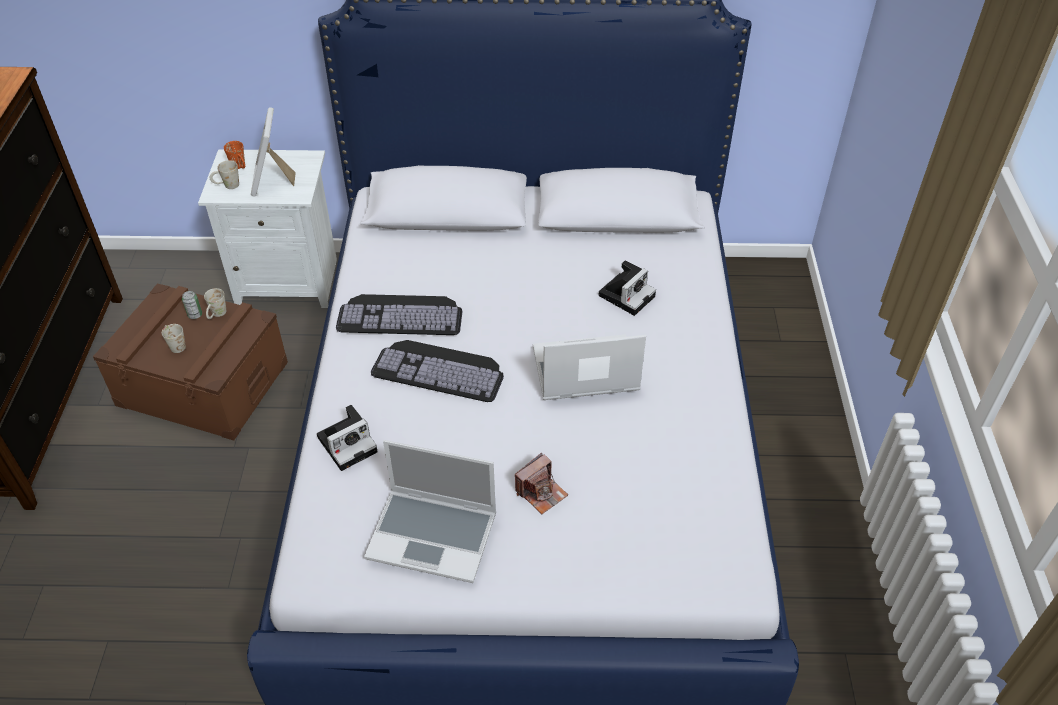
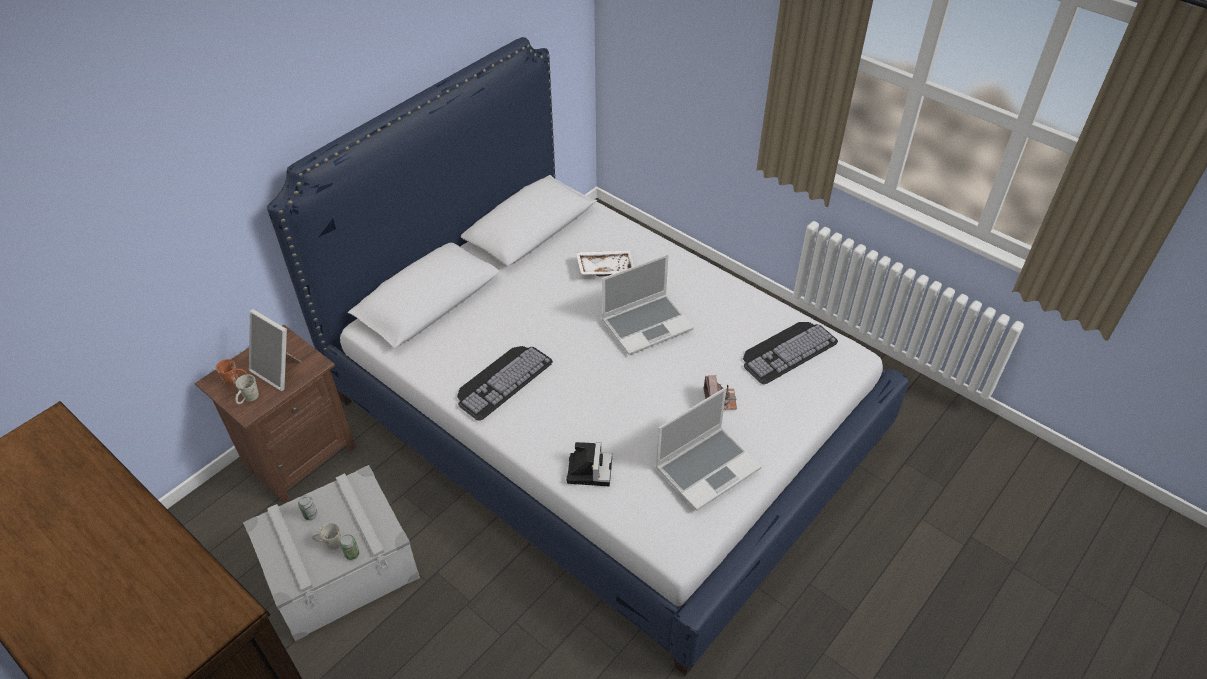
camera: 50 degrees left, 0 degrees up
(176, 365) = (352, 554): none -> can
(203, 383) = (340, 567): brown storage box -> grey storage box
(217, 315) = (327, 501): white mug -> none
(288, 281) = (298, 455): white nightstand -> brown nightstand
(441, 369) = (574, 387): keyboard -> keyboard (787, 349)
(584, 371) = (647, 324): laptop -> laptop turned 150 degrees counterclockwise
(627, 294) = (605, 268): camera -> white tray

